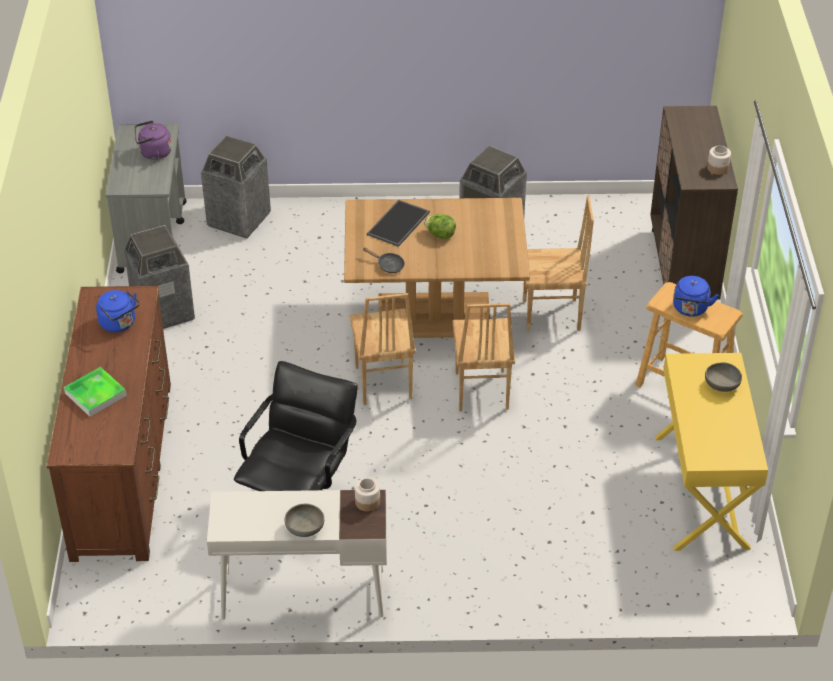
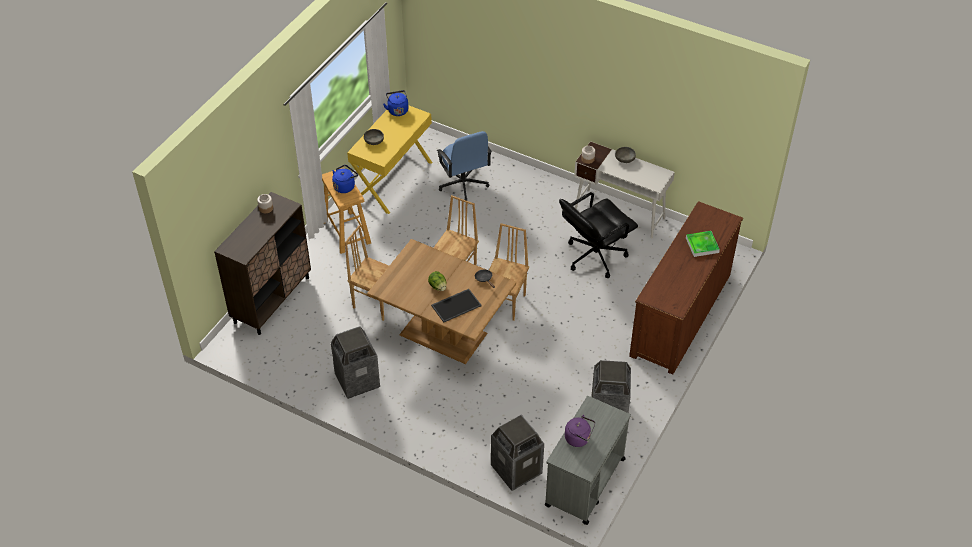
camera: 150 degrees left, 5 degrees up
(119, 324) = (670, 283): blue kettle -> blue kettle (397, 110)
(591, 533) = (463, 184): none -> blue office chair

